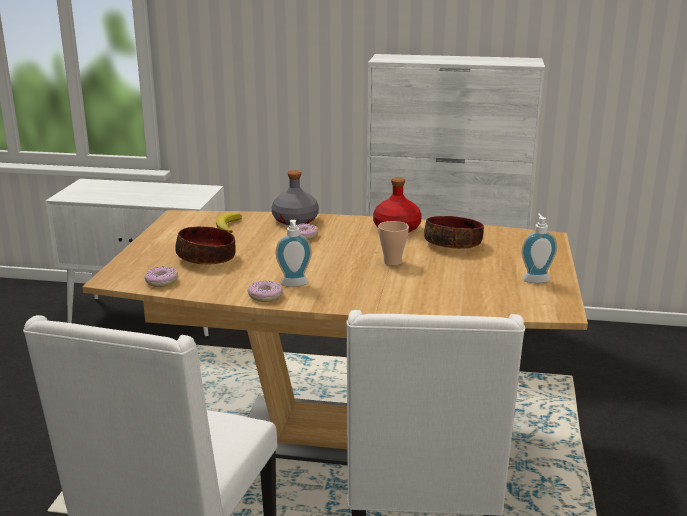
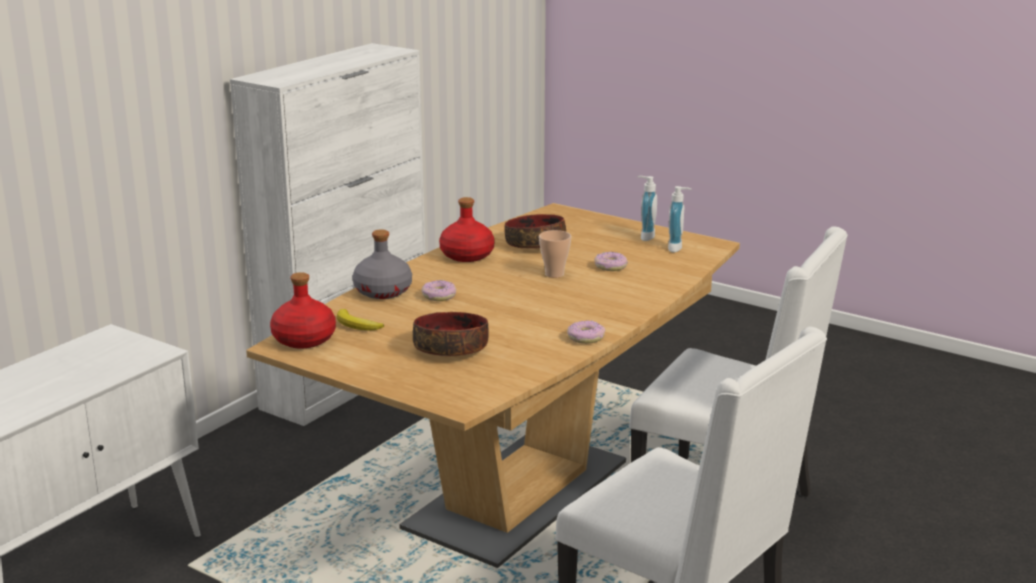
camera: 65 degrees left, 0 degrees up
(161, 281) = (496, 379): donut -> donut (610, 266)
(193, 218) = (304, 339): none -> red bottle
(294, 285) = (569, 321): soap dispenser -> soap dispenser (678, 248)

